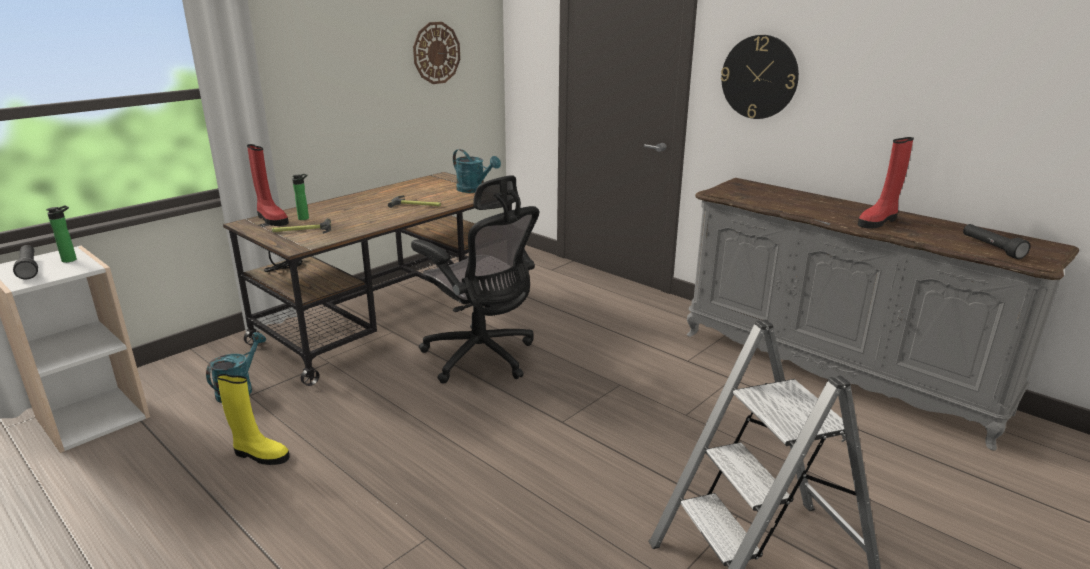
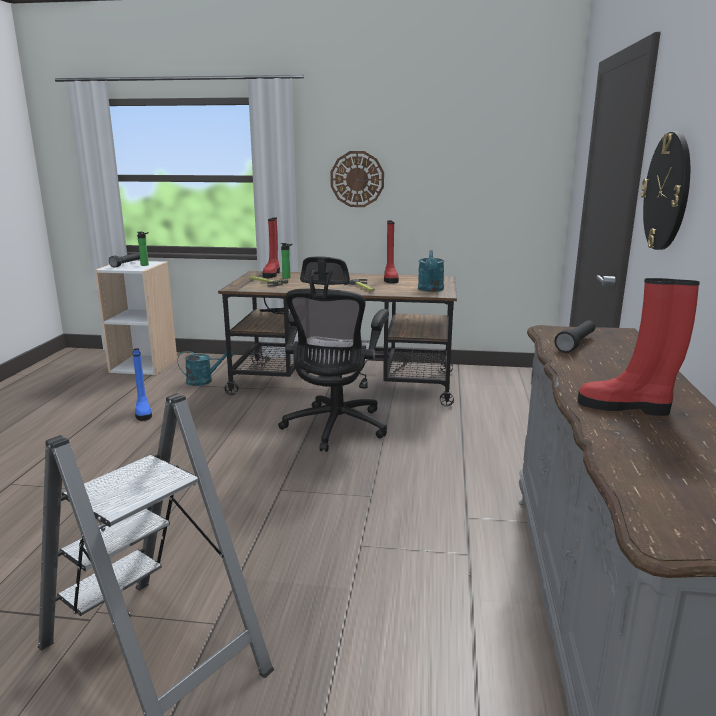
camera: 55 degrees right, 5 degrees down
(259, 455) = (143, 412): yellow boot -> blue boot
(407, 190) = (390, 279): none -> red boot
(436, 53) = (479, 166): wall clock -> wall clock (357, 179)
(991, 248) = (670, 490): black flashlight -> black flashlight (576, 344)

